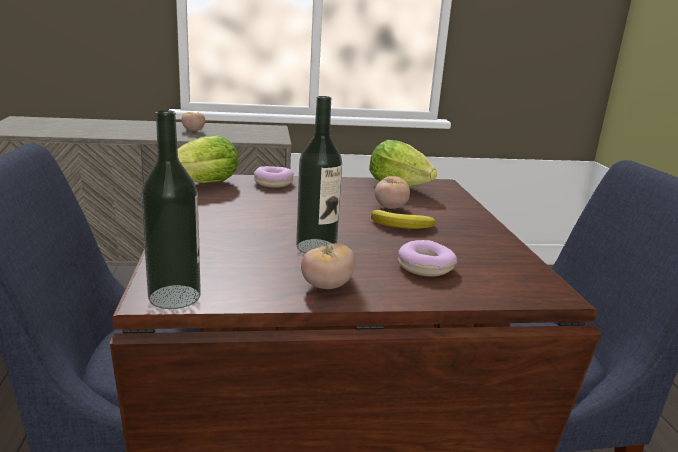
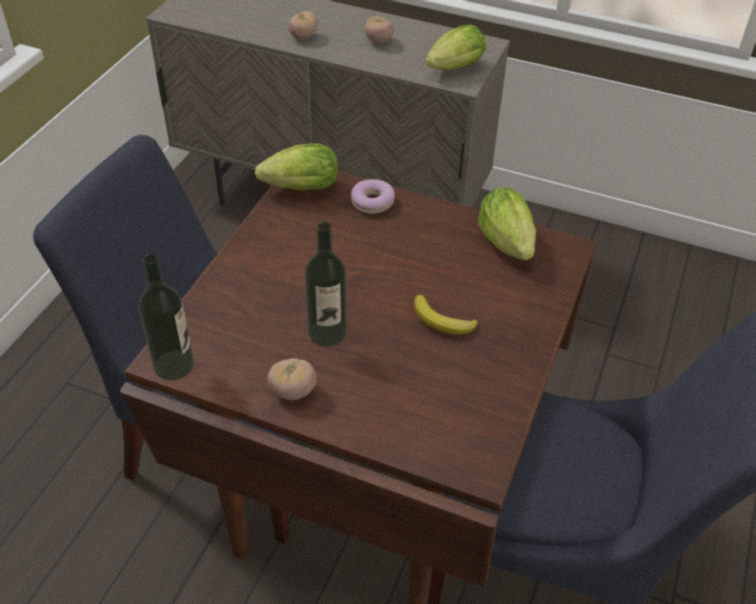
camera: 30 degrees right, 25 degrees up
(261, 136) = (452, 69): none -> lettuce
(390, 207) = (457, 284): tomato -> tomato (303, 36)
(425, 267) = (399, 394): donut -> none

